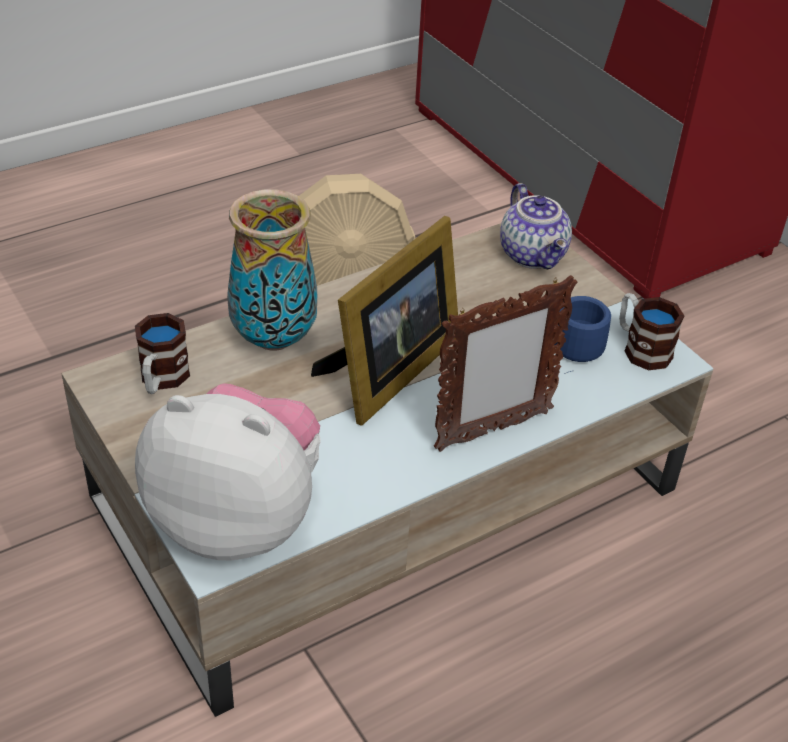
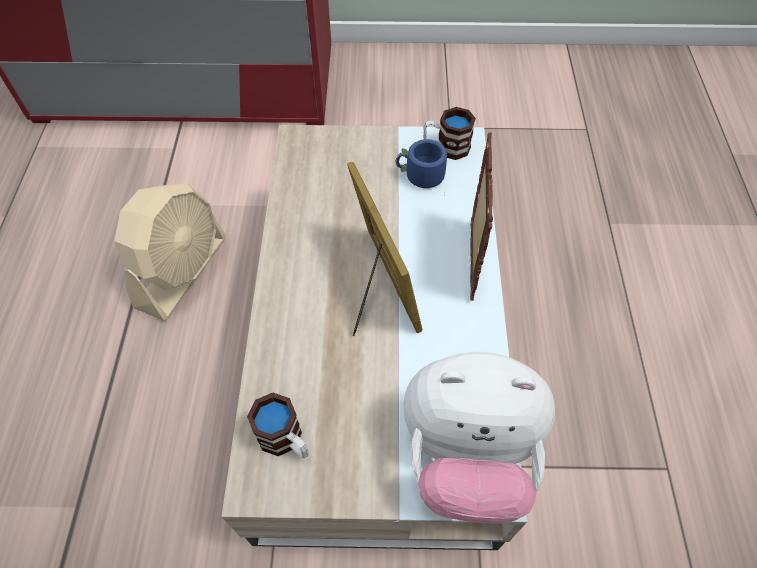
camera: 55 degrees left, 15 degrees up
(238, 519) = (467, 456): plush toy -> plush toy turned 135 degrees counterclockwise
(275, 338) = (294, 338): vase -> none
(534, 255) = (323, 146): teapot -> none

